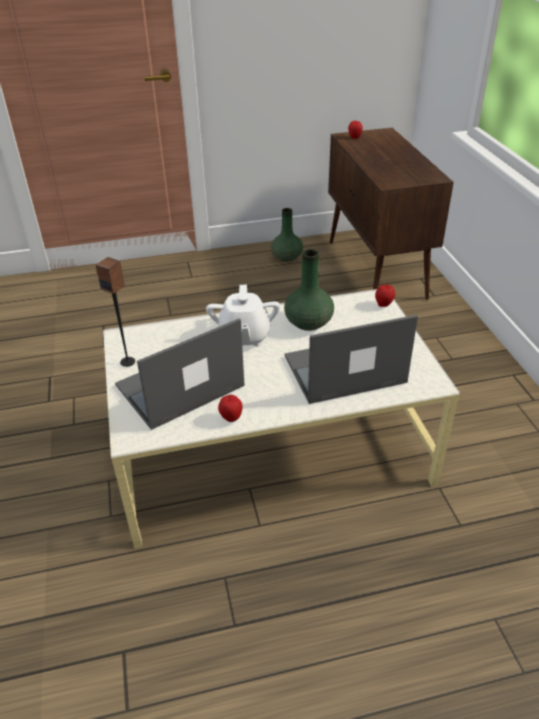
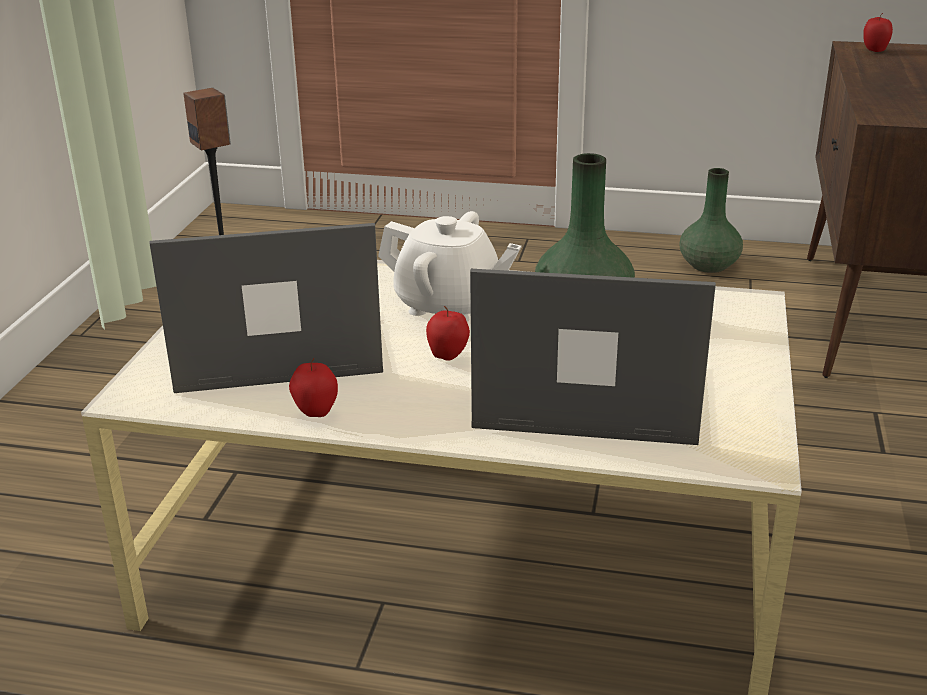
camera: 25 degrees right, 10 degrees down
(244, 336) = (448, 305): white teapot -> white teapot turned 90 degrees counterclockwise
(384, 305) = (756, 316): apple -> apple (448, 357)

